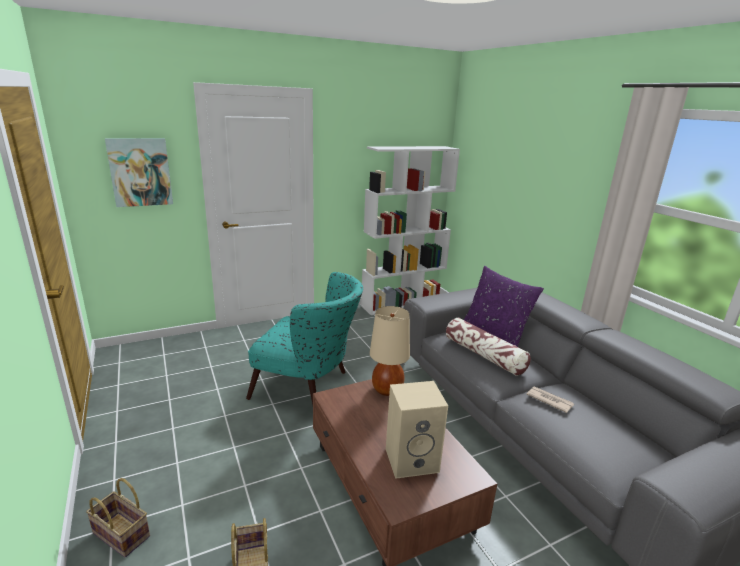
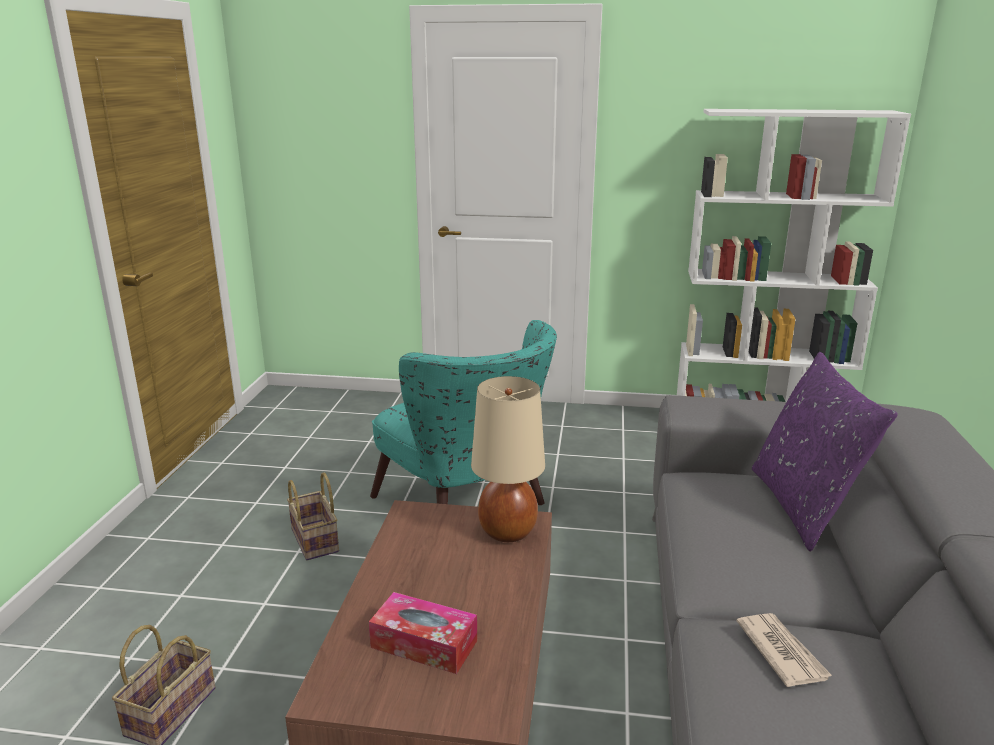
camera: 35 degrees right, 0 degrees up
(123, 534) = (100, 601): basket -> basket (316, 541)
(140, 172) = (332, 142): picture -> none
(412, 459) = (424, 644): beige speaker -> tissue box
(484, 355) = (739, 530): pillow -> none

